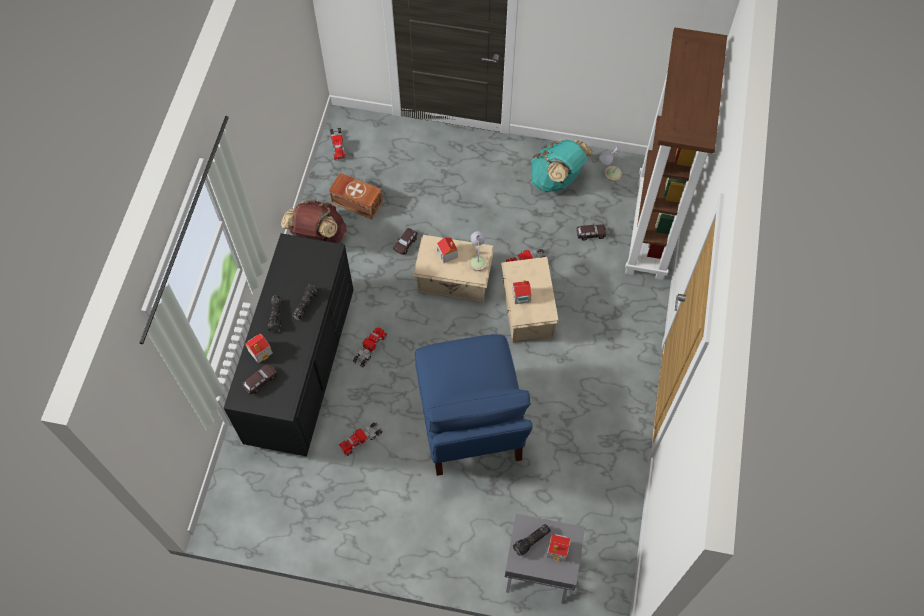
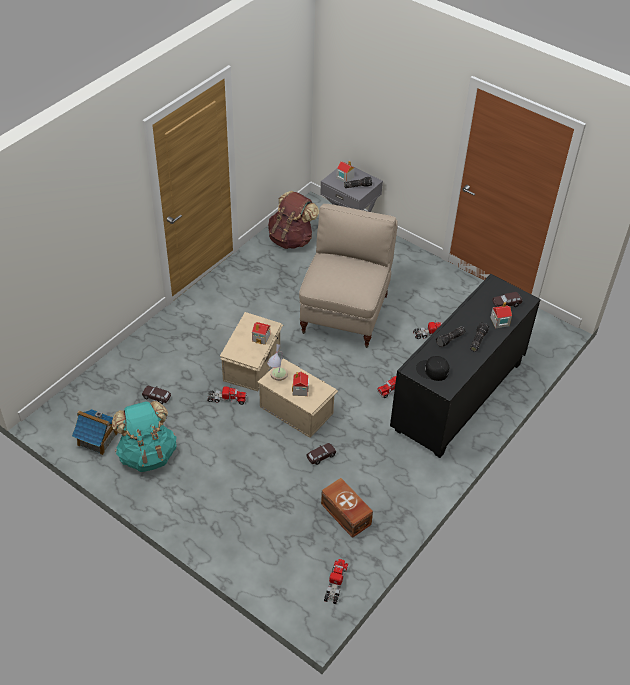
camera: 155 degrees left, 15 degrees down
(309, 259) = (432, 370): none -> black cap
(318, 237) = (399, 496): brown backpack -> brown backpack (291, 239)
(470, 423) = (345, 313): blue chair -> beige chair
(608, 174) = (98, 439): table lamp -> toy house
(651, 229) = (104, 380): brown bookcase -> none

